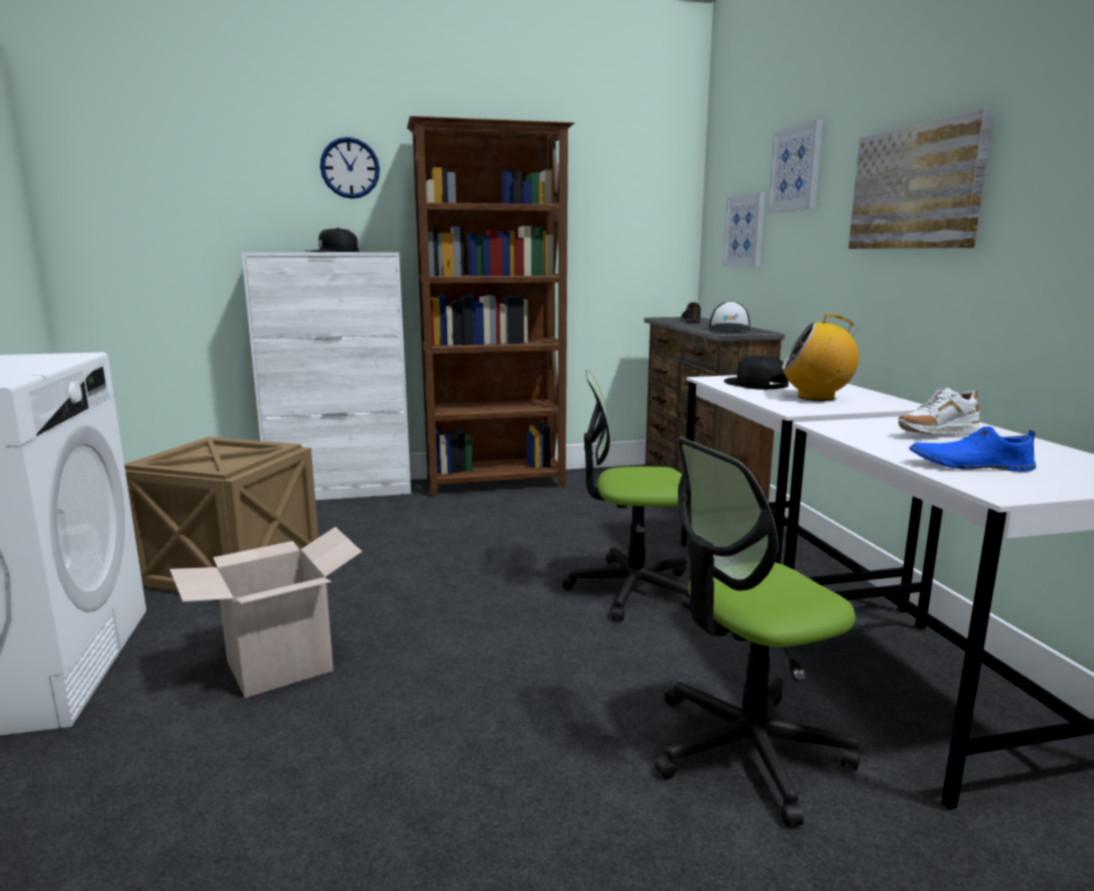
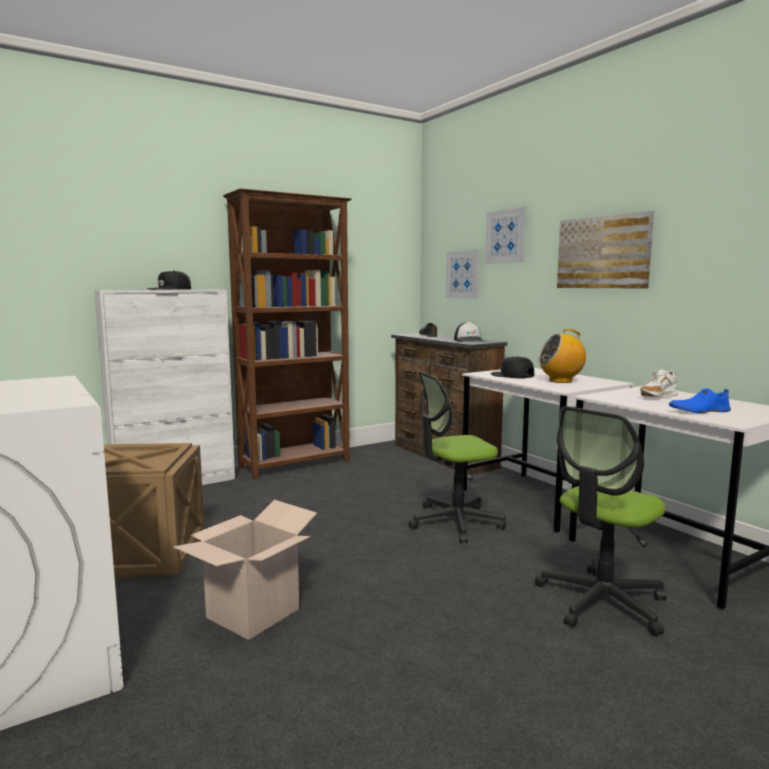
camera: 20 degrees left, 5 degrees down
(350, 168) = (177, 224): wall clock -> none

